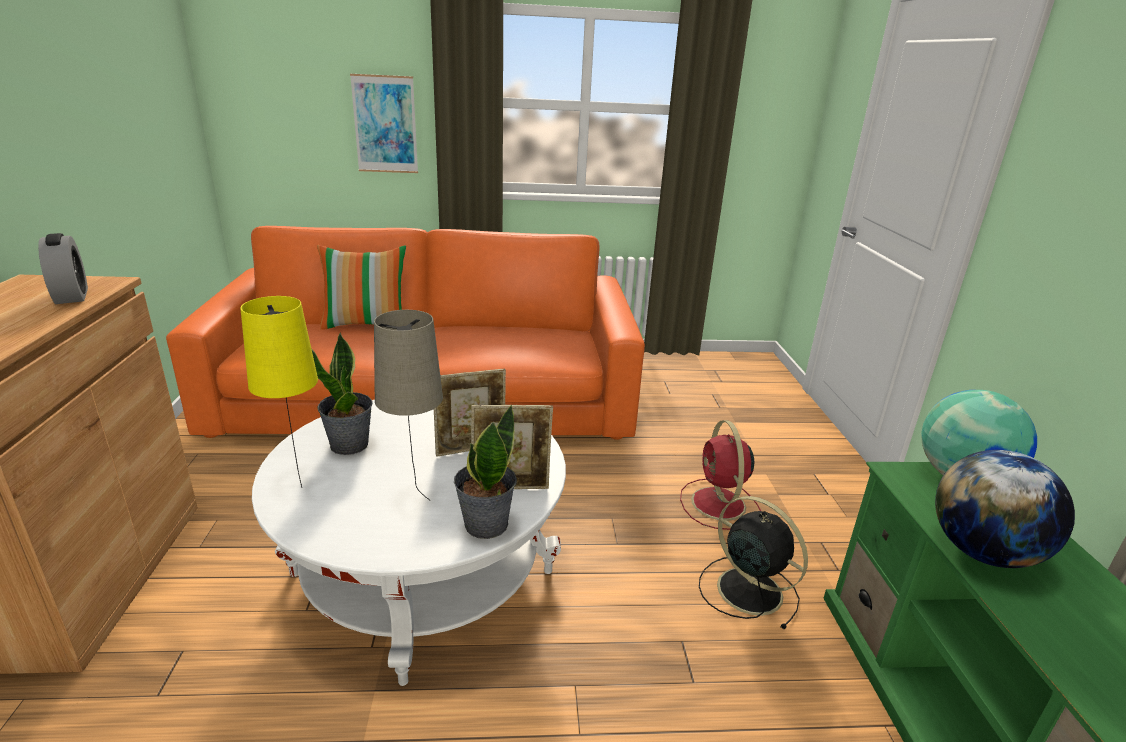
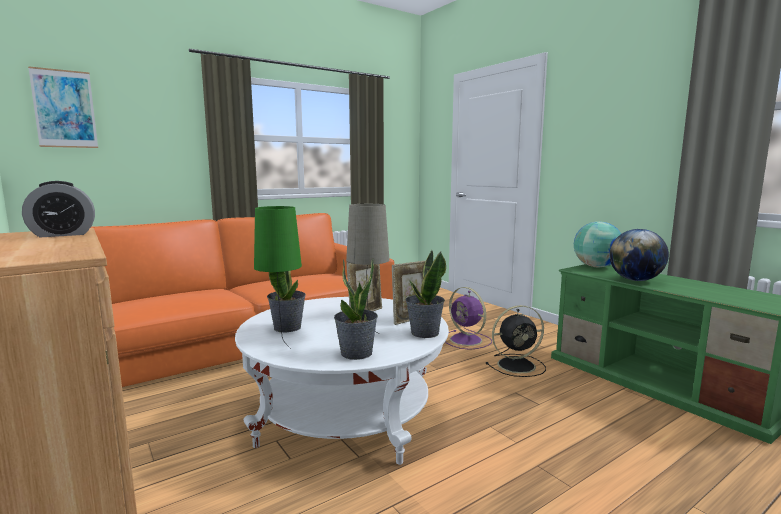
camera: 30 degrees left, 15 degrees down
(72, 296) = (63, 234): alarm clock -> alarm clock turned 120 degrees clockwise
(298, 479) = (281, 346): yellow table lamp -> green table lamp
(353, 530) = (356, 353): none -> potted plant
(366, 324) = (183, 291): pillow -> none
(385, 124) = (165, 153): picture -> picture (64, 109)
(719, 505) = (467, 340): red fan -> purple fan
(747, 589) = (518, 365): black fan -> black fan turned 150 degrees clockwise

